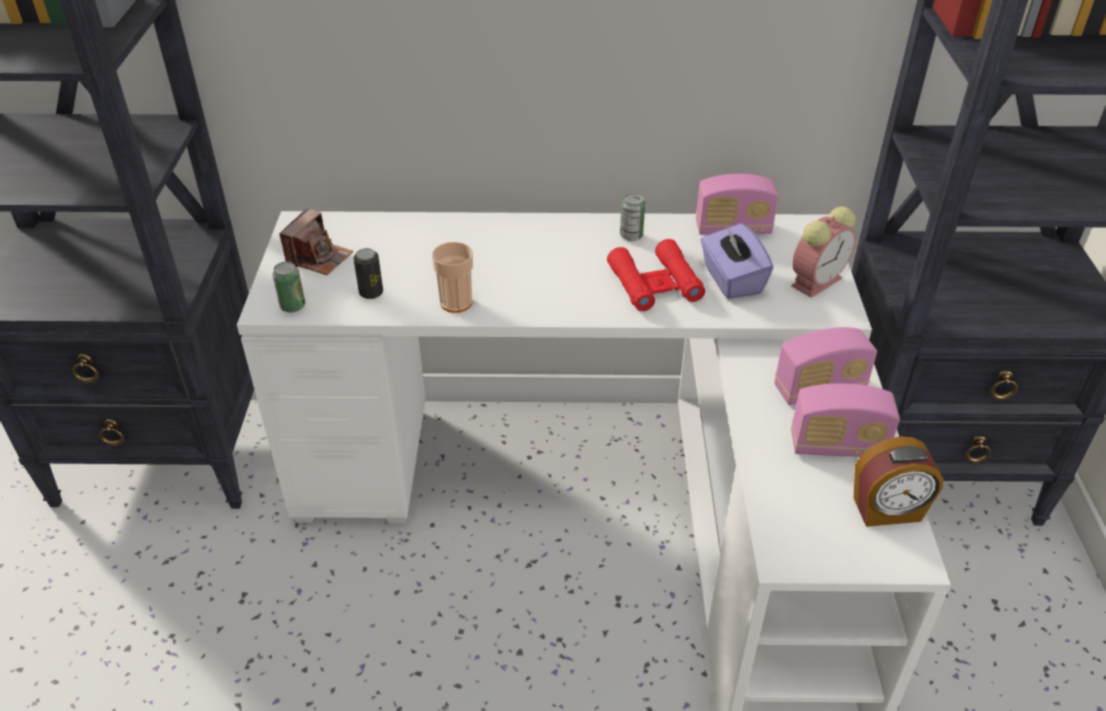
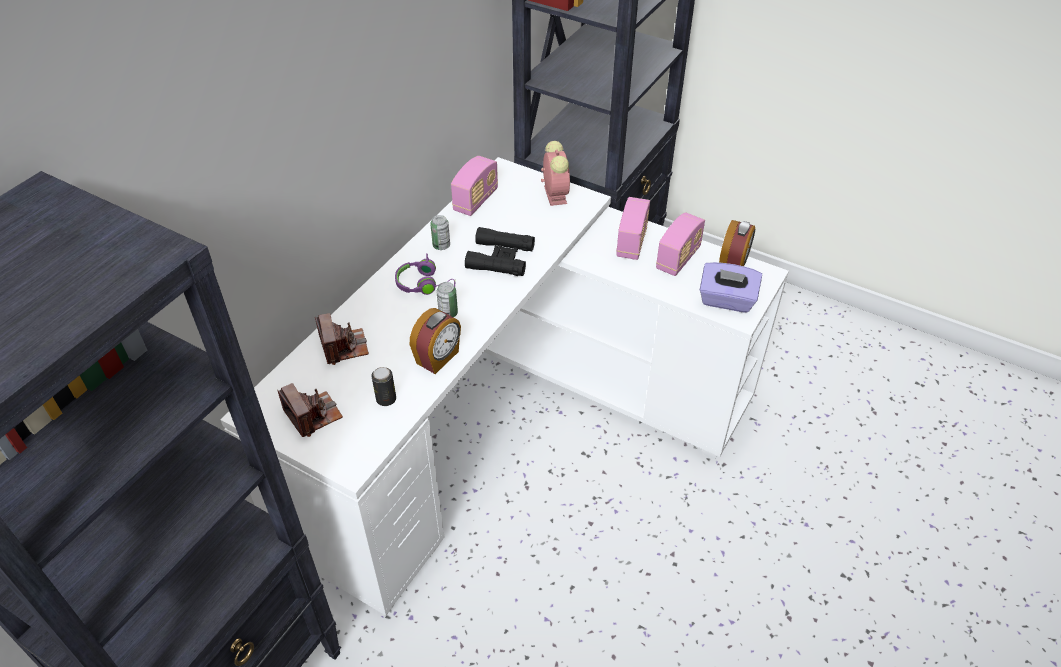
camera: 60 degrees left, 5 degrees up
(292, 306) = (363, 450): can -> can (448, 313)
(423, 238) = (344, 347): none -> camera
(456, 303) = (438, 358): cup -> alarm clock
(559, 250) = (426, 285): none -> purple headphones
(655, 284) = (500, 258): red binoculars -> black binoculars
(731, 280) = (524, 225): purple tissue box -> purple tissue box (726, 301)

